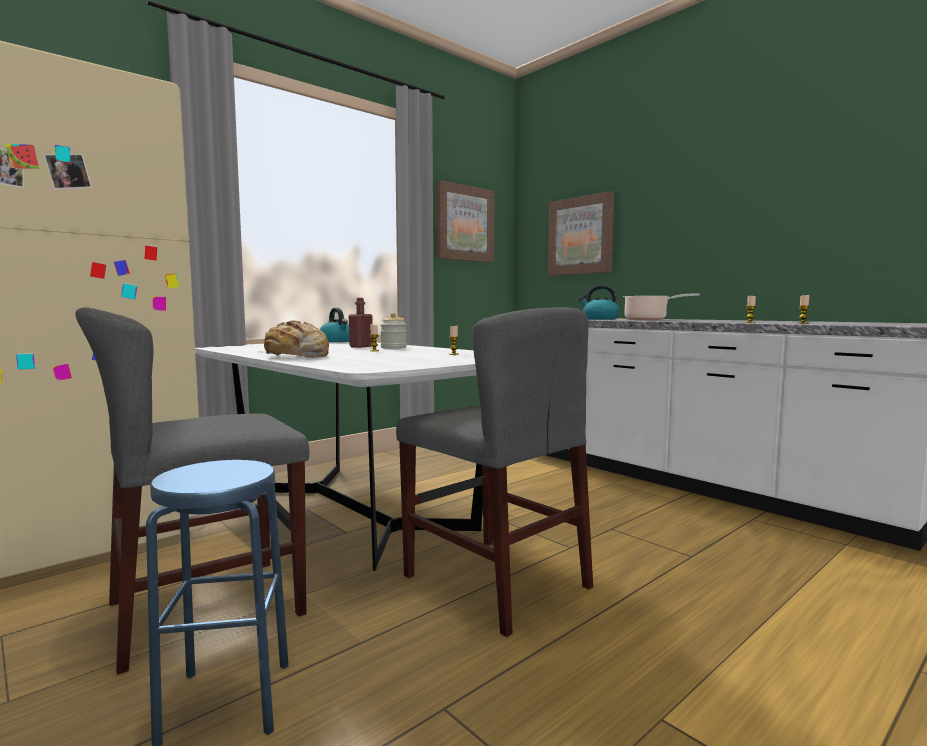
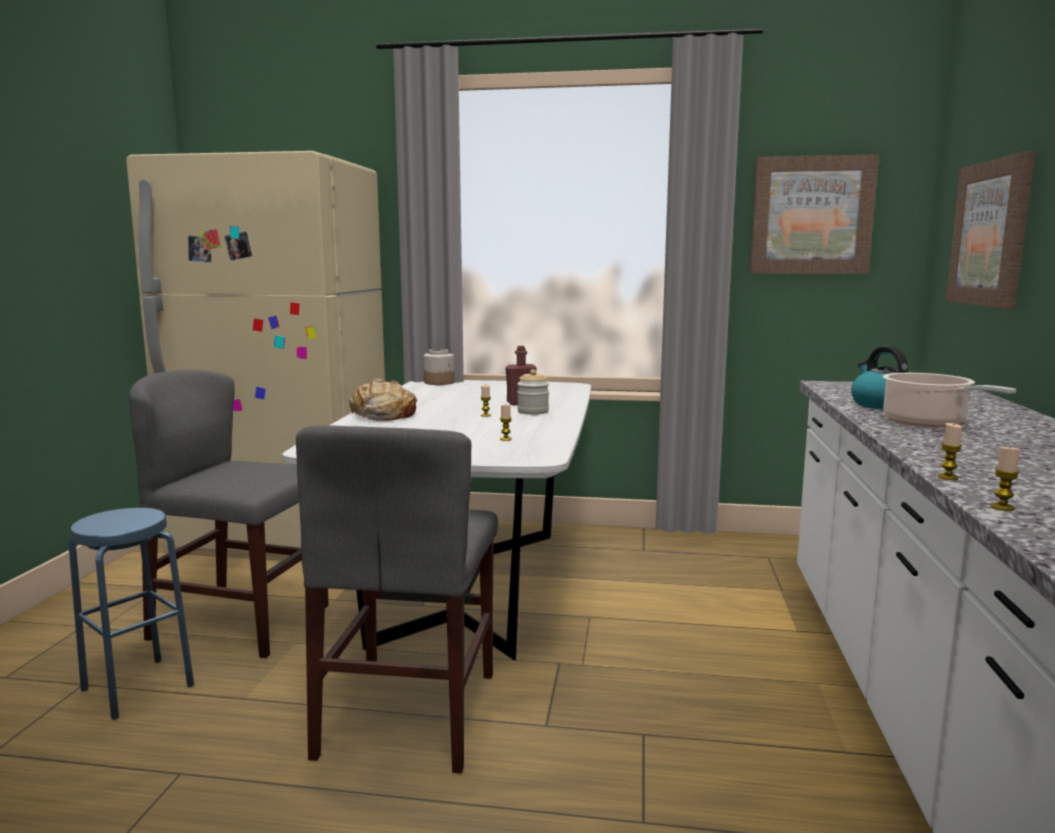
camera: 50 degrees right, 5 degrees up
(229, 346) = (439, 382): none -> jar
(337, 341) = (564, 385): kettle -> none

